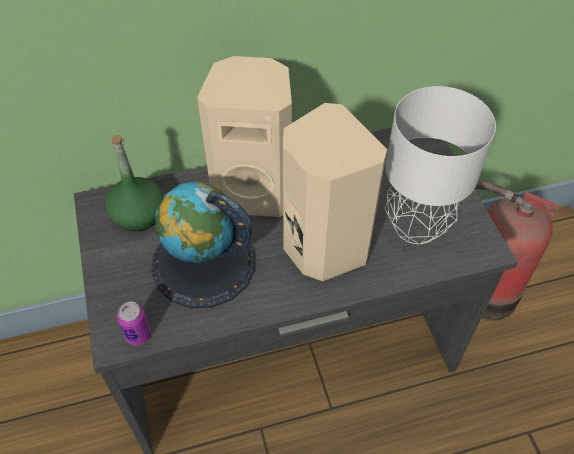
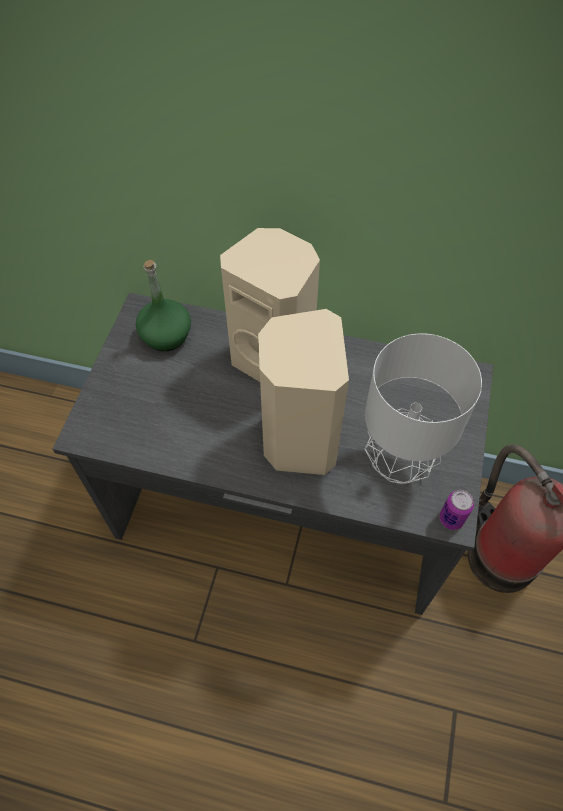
camera: 30 degrees right, 5 degrees up
(138, 335) = (101, 439): can -> can (451, 519)
(203, 263) = (189, 404): globe -> none

